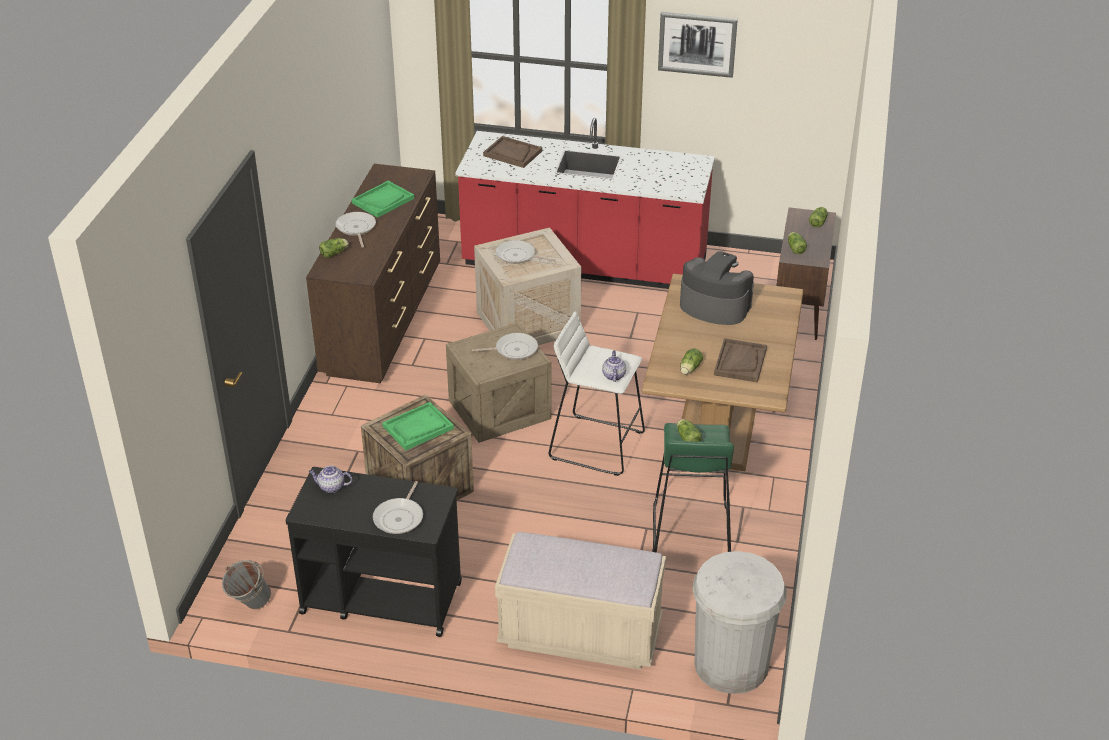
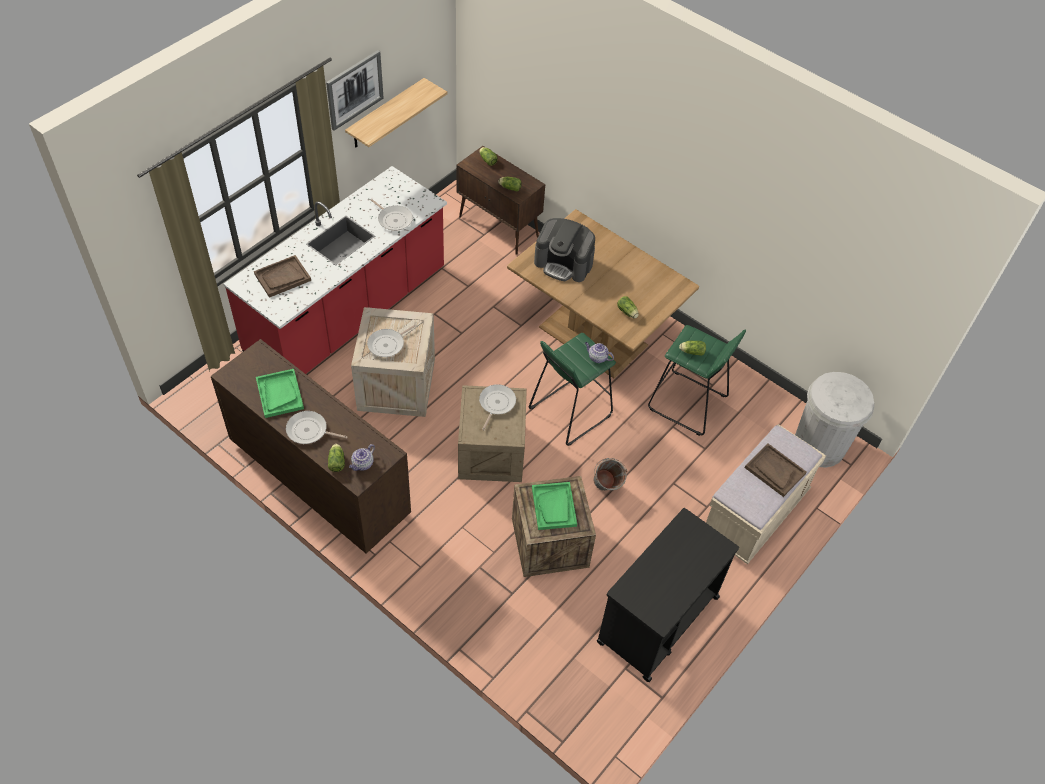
camera: 65 degrees left, 15 degrees up
(249, 605) = (619, 716): grey bucket -> grey bucket (606, 489)
(331, 487) = (639, 590): teapot -> teapot (362, 464)
(400, 517) = (699, 557): frying pan -> frying pan (394, 219)
(596, 444) = (569, 412): white stool -> green stool
(714, 306) = (564, 263): coffee machine -> coffee machine turned 120 degrees counterclockwise
(736, 101) = (386, 114): none -> shelf
(740, 362) = (636, 282): brown tray -> brown tray (774, 471)

